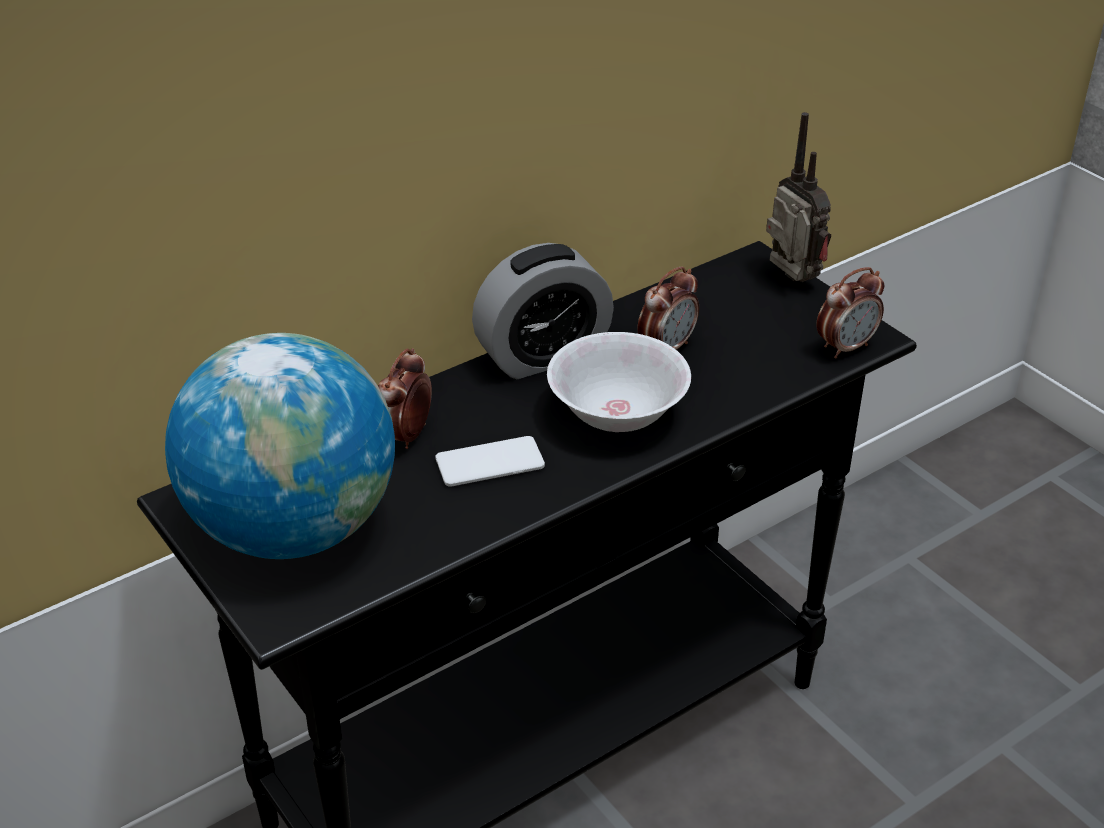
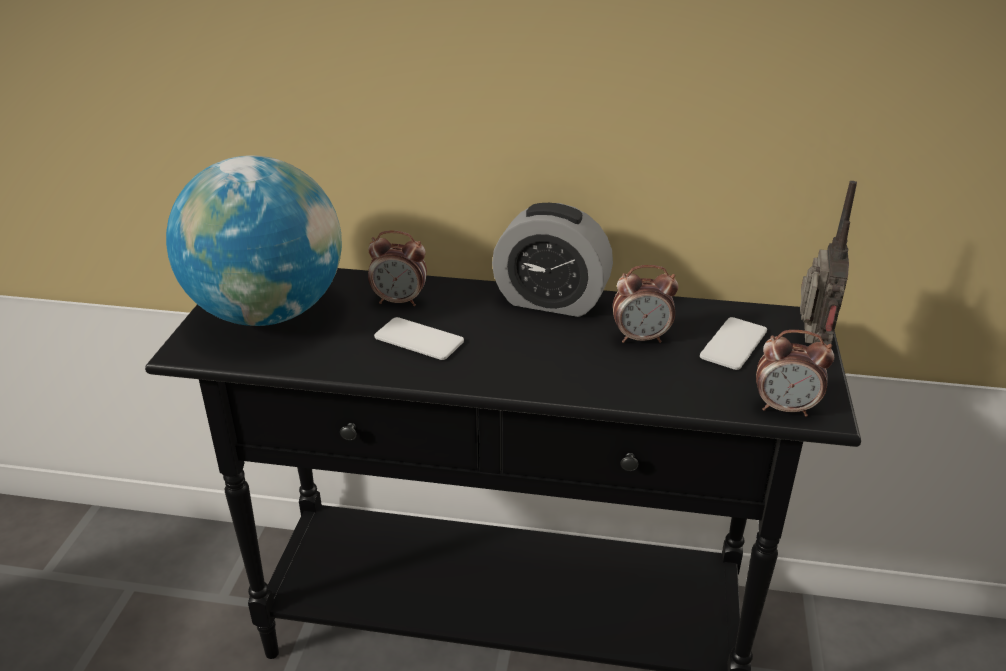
camera: 45 degrees right, 5 degrees down
(406, 436) = (400, 301): alarm clock -> alarm clock turned 150 degrees counterclockwise
(616, 415) = (539, 357): white bowl -> none
(740, 313) = (733, 344): none -> phone

